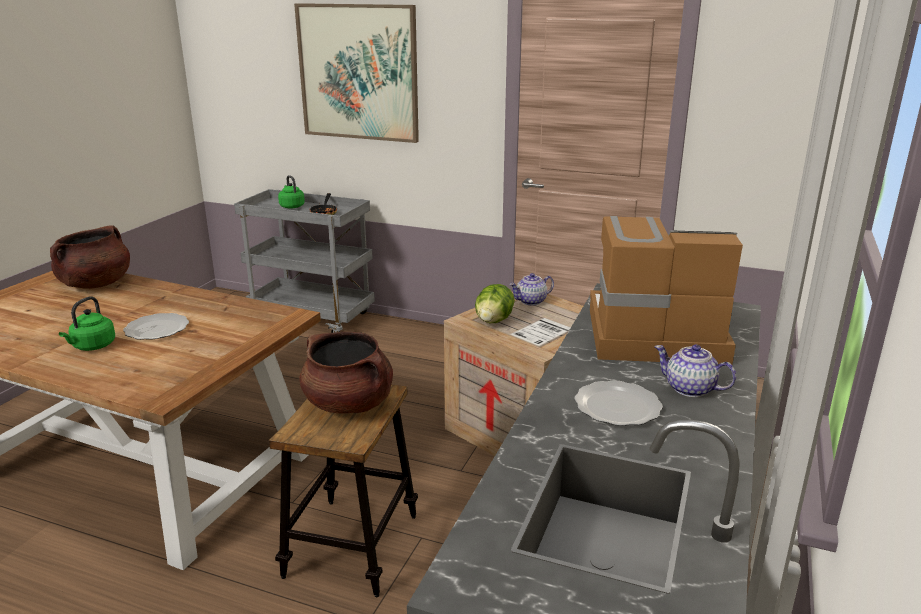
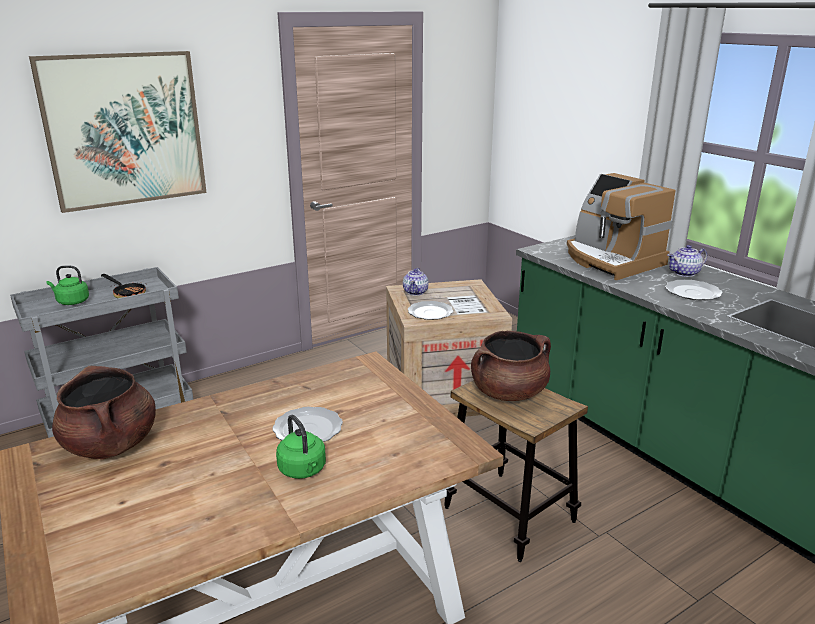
camera: 55 degrees left, 0 degrees up
(493, 321) = (430, 312): lettuce -> plate
(652, 336) = (611, 260): coffee machine -> coffee machine turned 75 degrees counterclockwise

